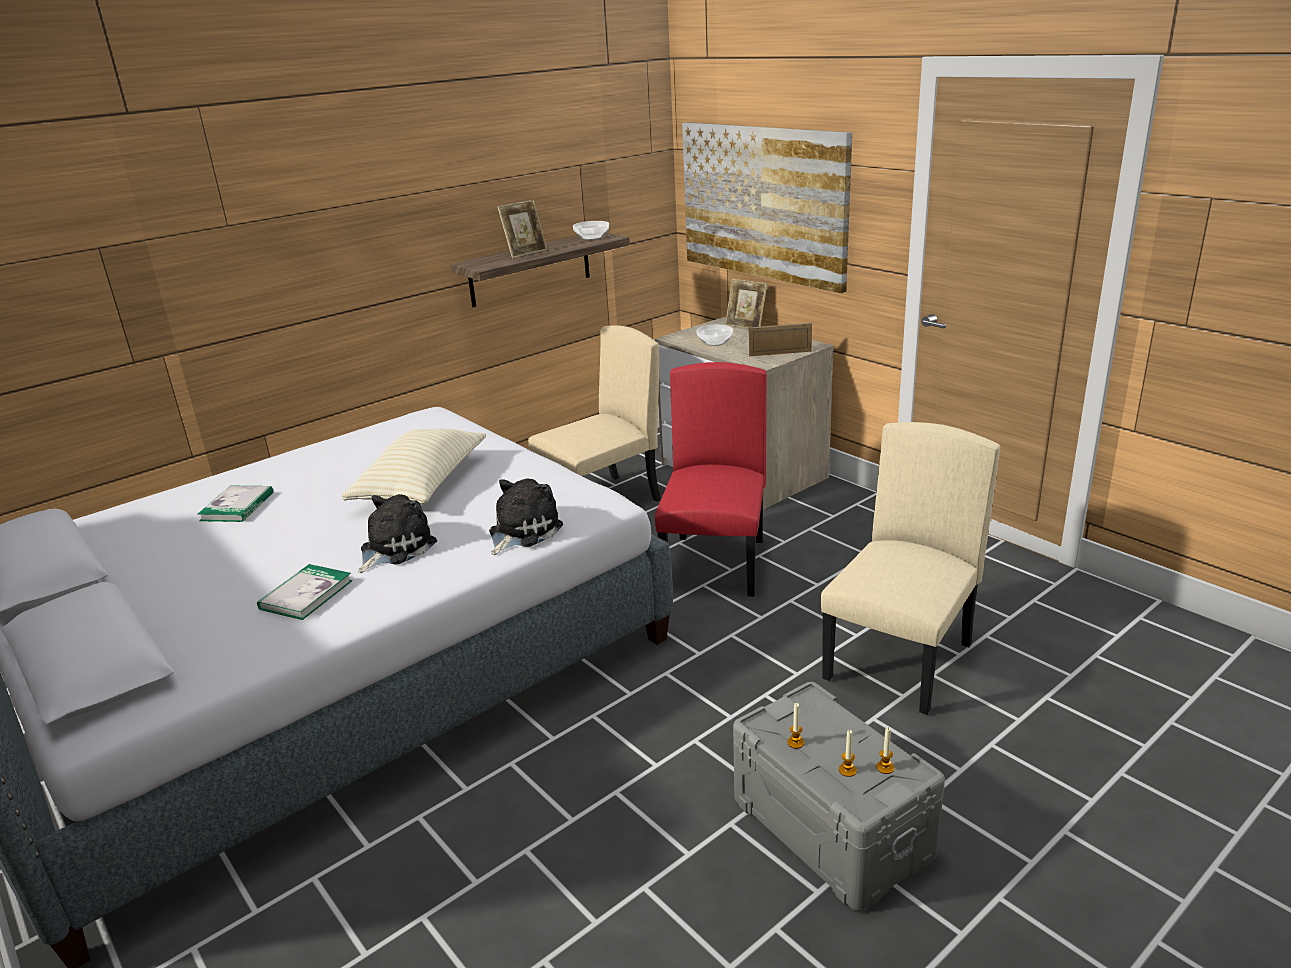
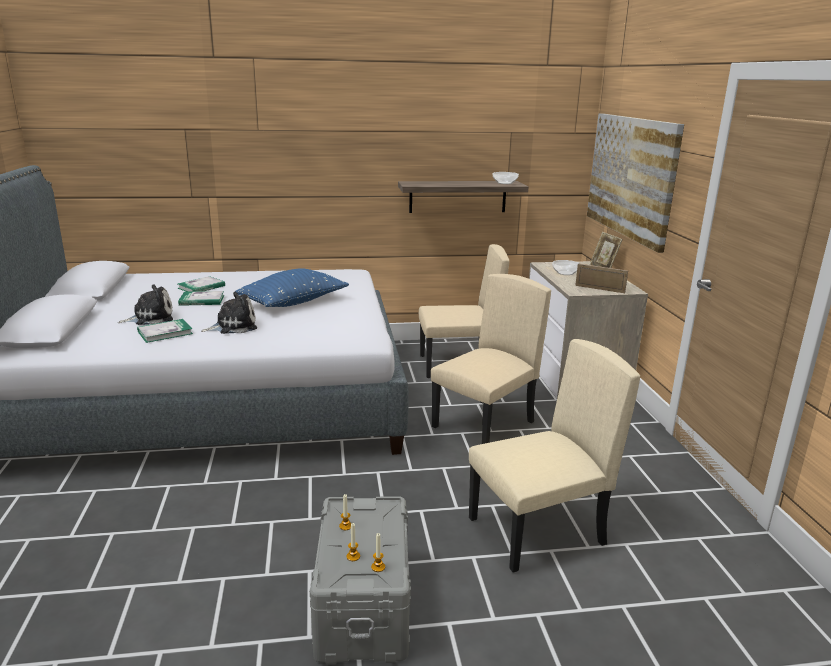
camera: 30 degrees right, 5 degrees down
(277, 527) = (202, 300): none -> book
(422, 485) = (293, 302): beige pillow -> blue pillow
(522, 531) = (303, 339): plush toy -> plush toy (151, 318)
(525, 253) = (448, 183): picture frame -> none
(716, 565) = (484, 425): red chair -> beige chair

